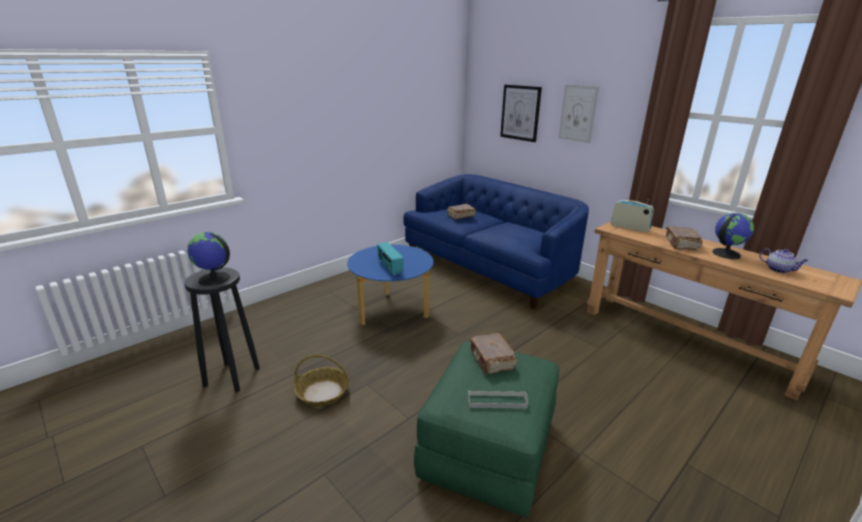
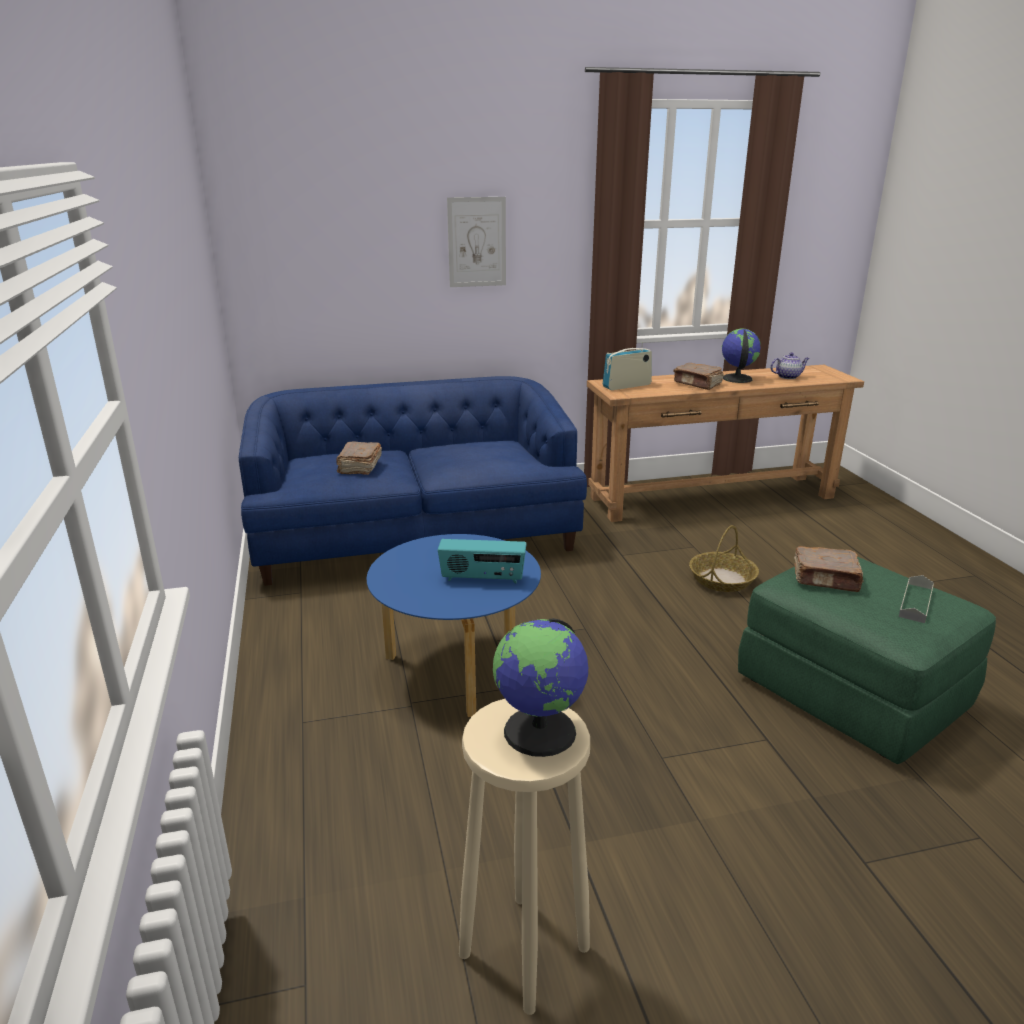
camera: 60 degrees left, 0 degrees up
(232, 376) = (523, 949): black stool -> beige stool
(323, 392) = (658, 816): basket -> basket (722, 579)
(520, 113) = (364, 255): picture -> none

